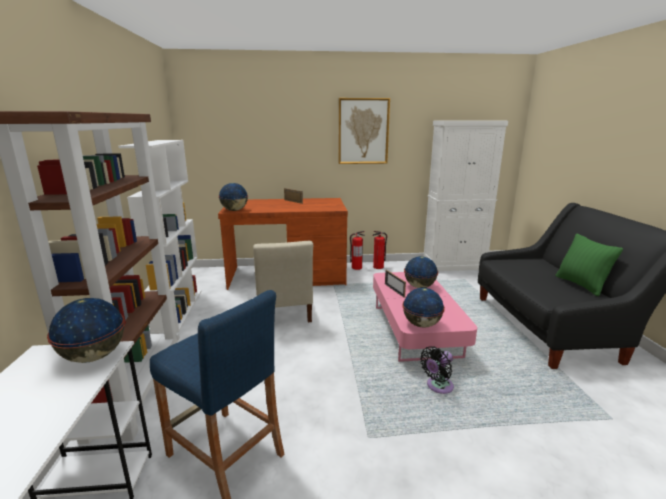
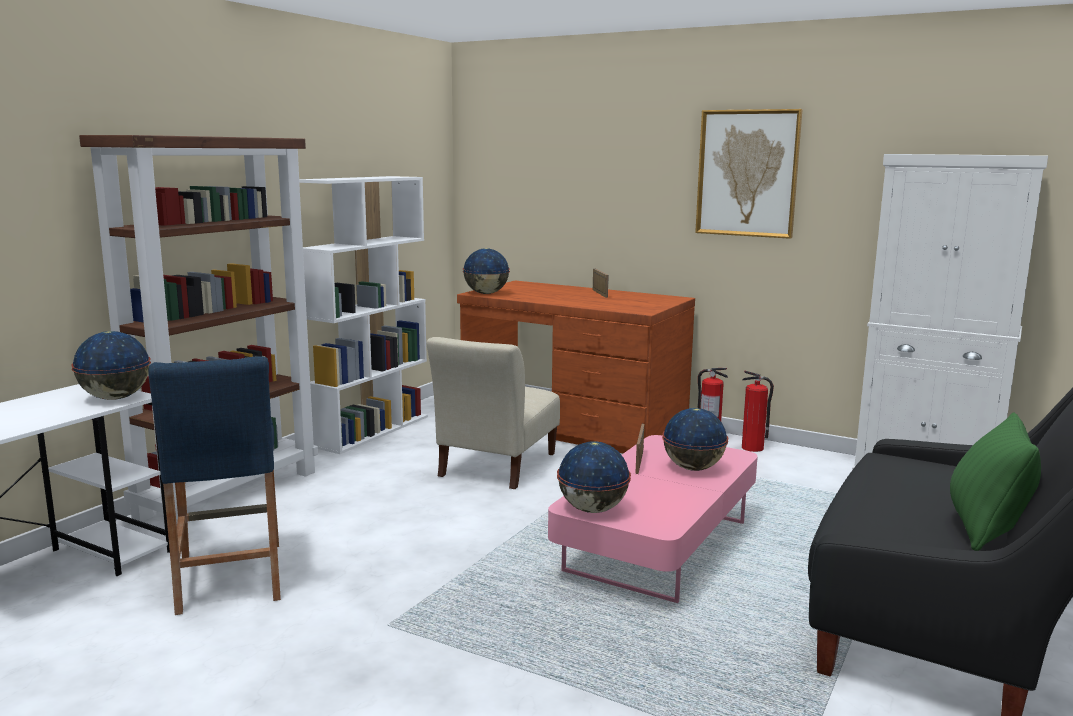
camera: 35 degrees right, 5 degrees down
(438, 386) = (569, 617): black fan -> none

